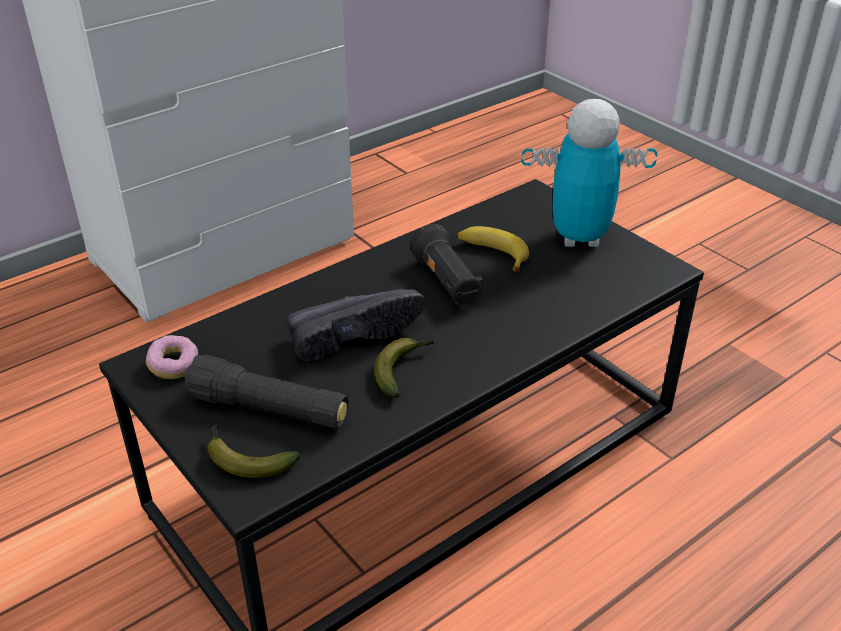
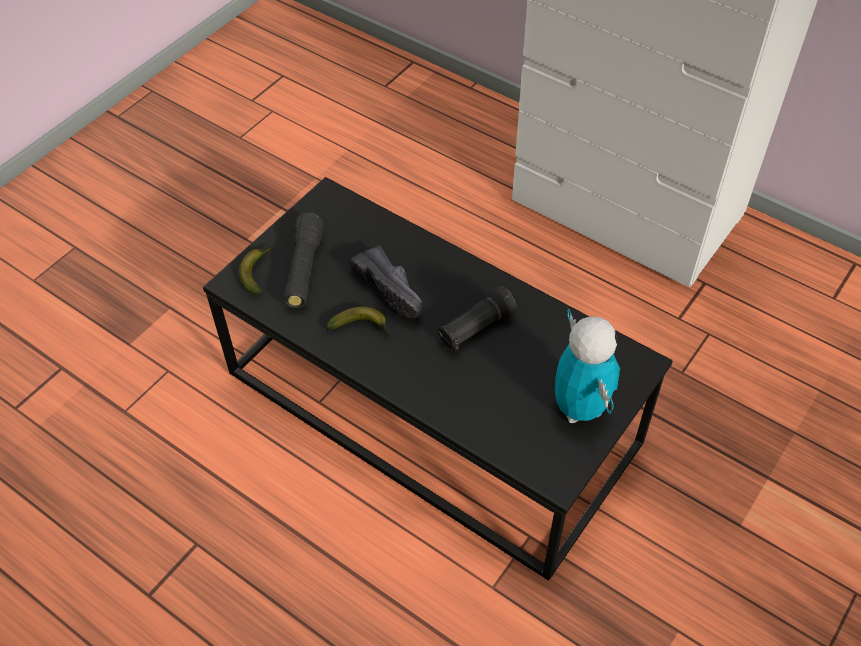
camera: 75 degrees right, 15 degrees up
(174, 366) = (331, 211): donut -> none
(492, 254) = (528, 350): banana -> none

